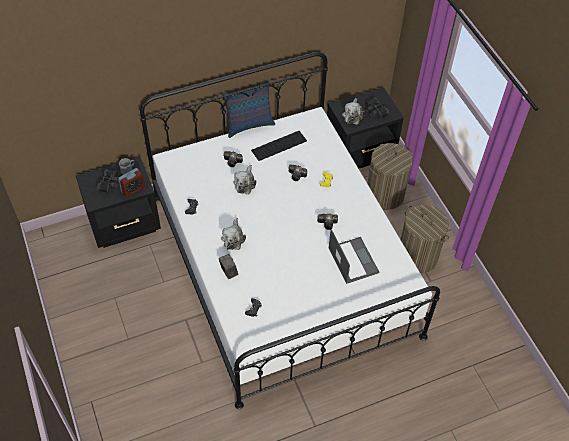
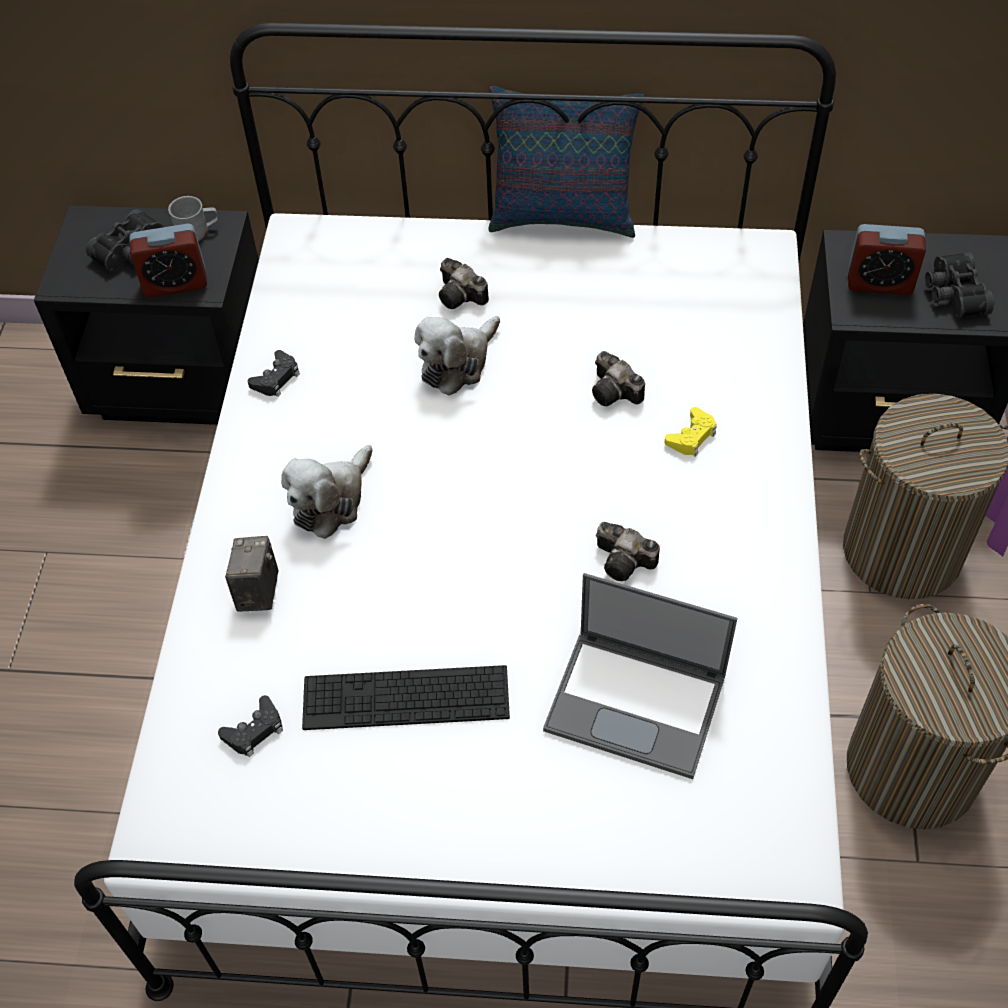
camera: 30 degrees right, 0 degrees up
(279, 145) = (612, 295): keyboard -> keyboard (406, 698)
(352, 115) = (879, 283): plush toy -> alarm clock
(352, 260) = (638, 703): laptop -> laptop turned 105 degrees clockwise

